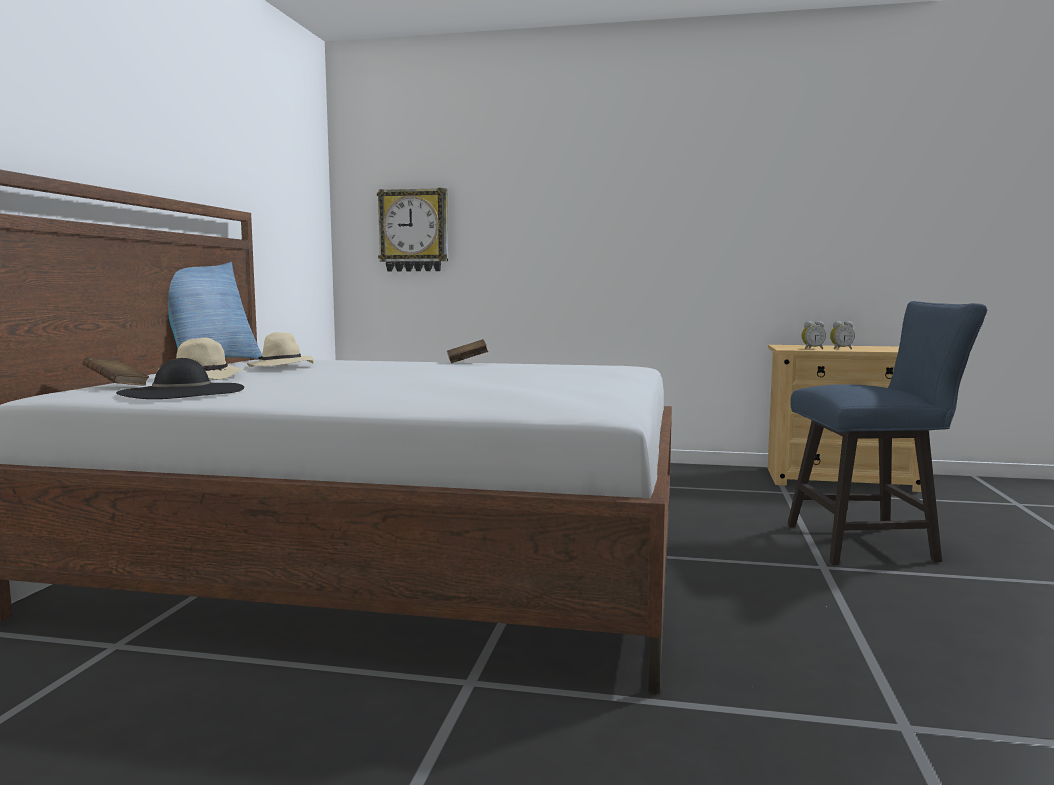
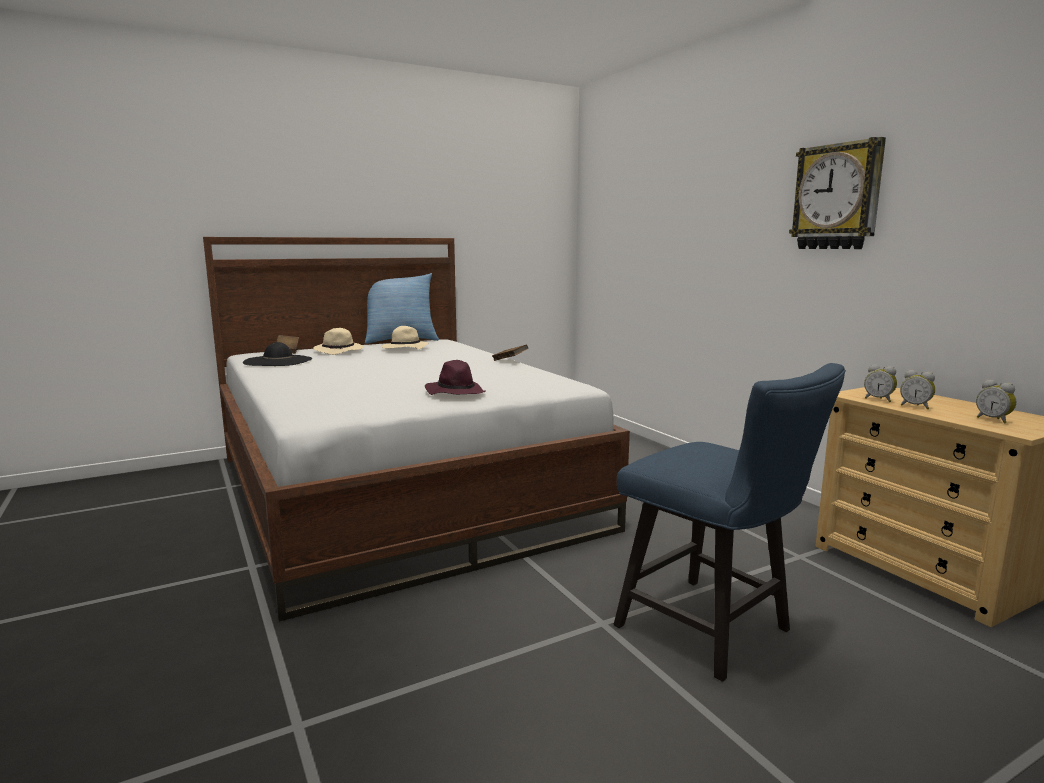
camera: 50 degrees right, 5 degrees up
(414, 230) = (616, 240): wall clock -> wall clock (837, 197)
(586, 380) = (455, 393): none -> purple hat
(891, 349) = (993, 420): none -> alarm clock

